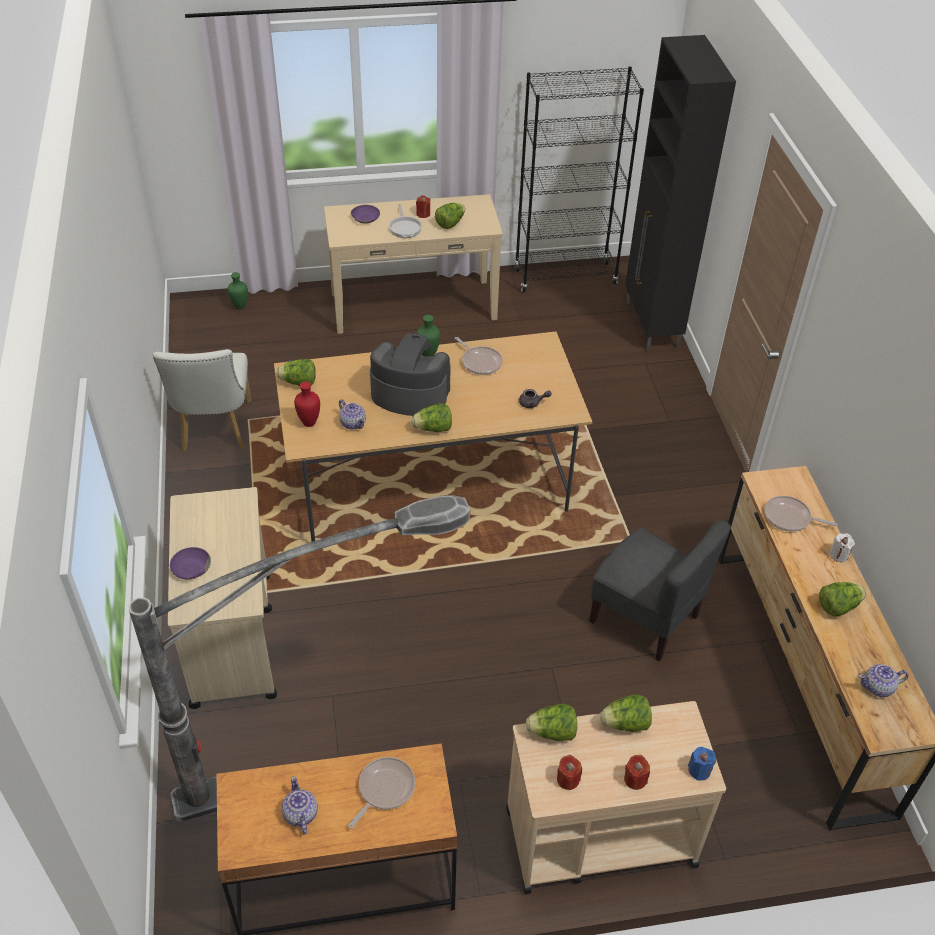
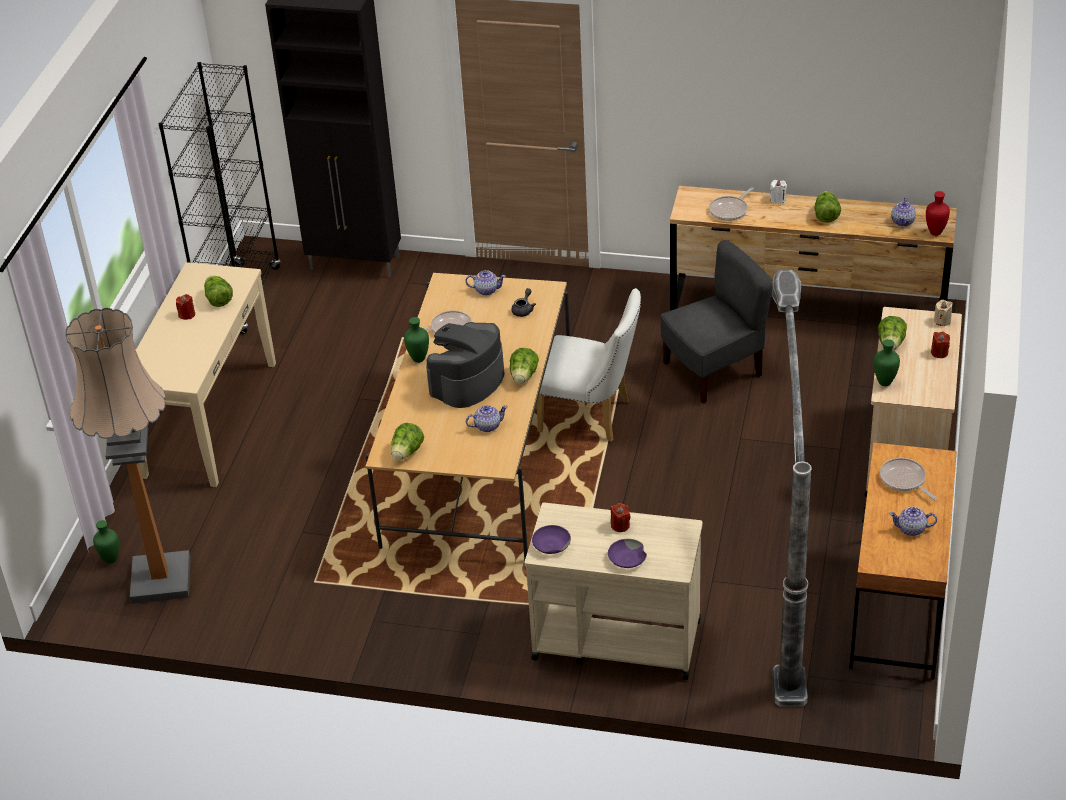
camera: 65 degrees left, 5 degrees down
(215, 430) = (315, 612): white chair -> white chair (591, 417)
(226, 338) = (161, 580): none -> floor lamp
(309, 422) = (470, 455): red vase -> red vase (934, 232)
(365, 218) = (163, 357): purple bowl -> purple bowl (550, 545)
(405, 227) = (202, 332): frying pan -> none
(548, 371) = (486, 290): none -> teapot
(552, 732) = (885, 382): lettuce -> green vase
(568, 779) = (928, 384): red candle -> red candle (620, 525)
(699, 770) = (942, 321): blue candle -> beige candle

